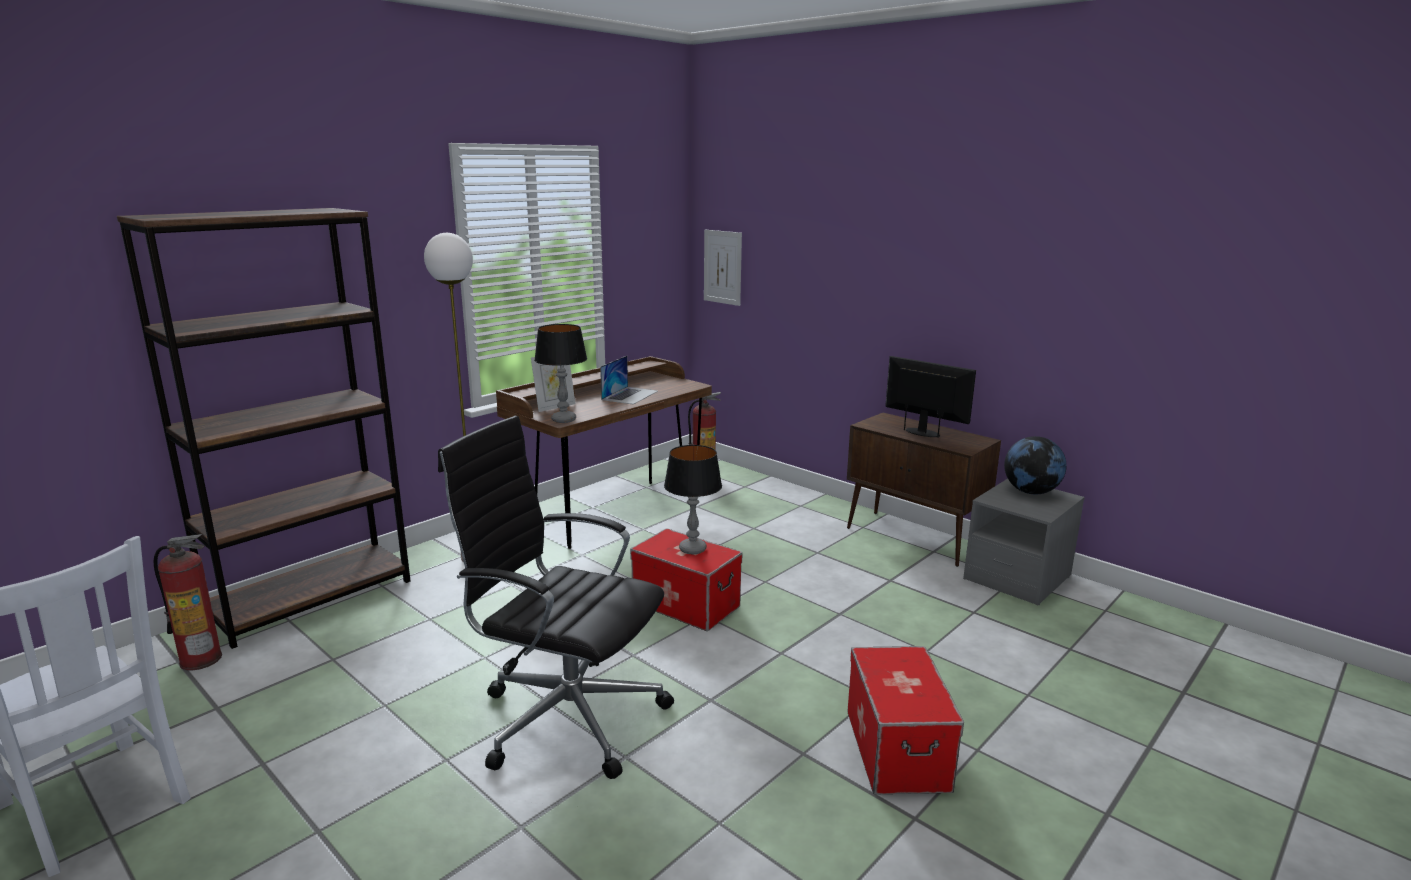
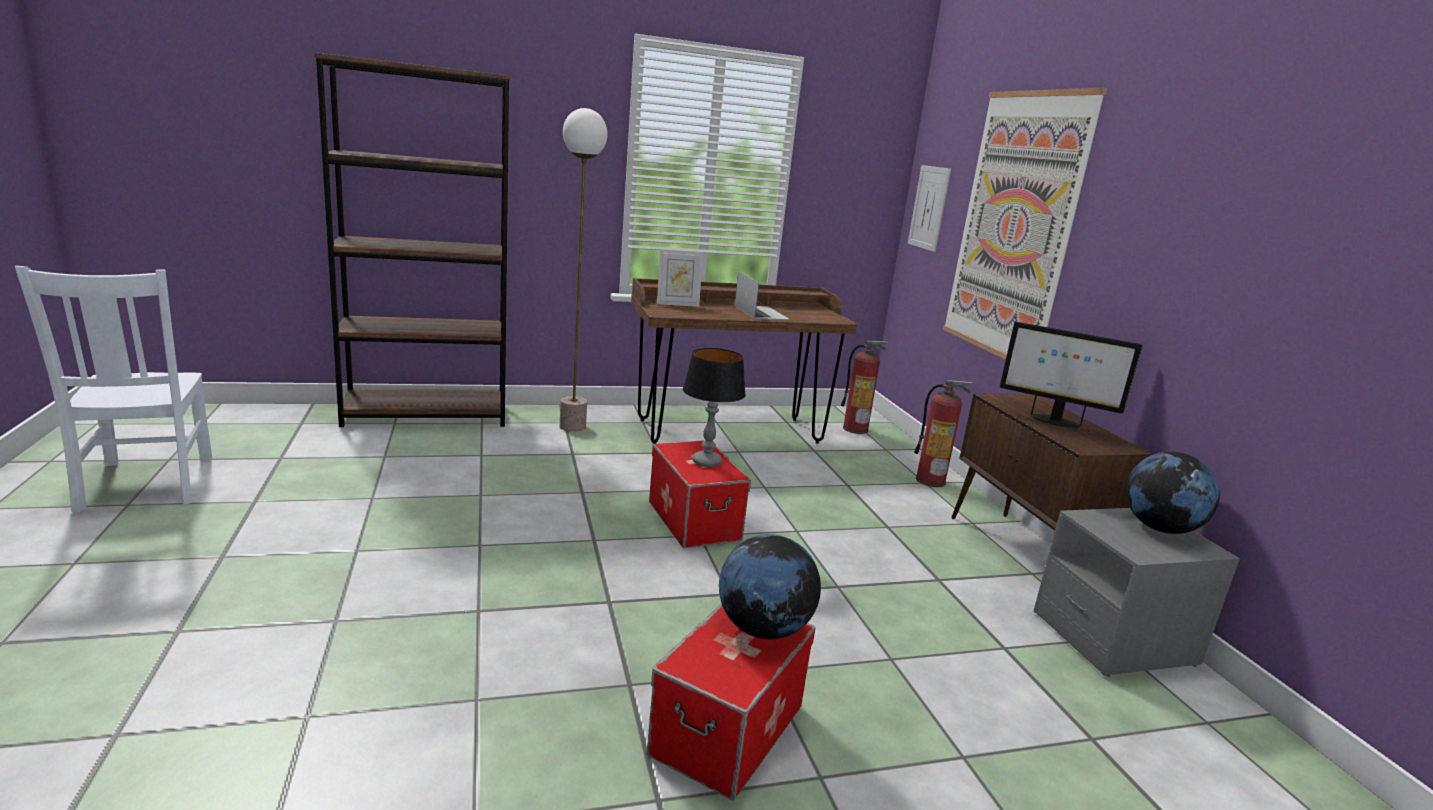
camera: 30 degrees right, 0 degrees up
(201, 659) = (314, 426): fire extinguisher -> fire extinguisher (930, 480)
(563, 420) = (665, 313): table lamp -> none
(566, 716) = (479, 560): black office chair -> none
(630, 395) = (761, 312): laptop -> laptop turned 75 degrees counterclockwise
(827, 280) = (1014, 226): none -> picture
(901, 663) = (763, 629): none -> globe
(923, 432) = (1054, 421): monitor -> monitor turned 135 degrees clockwise

